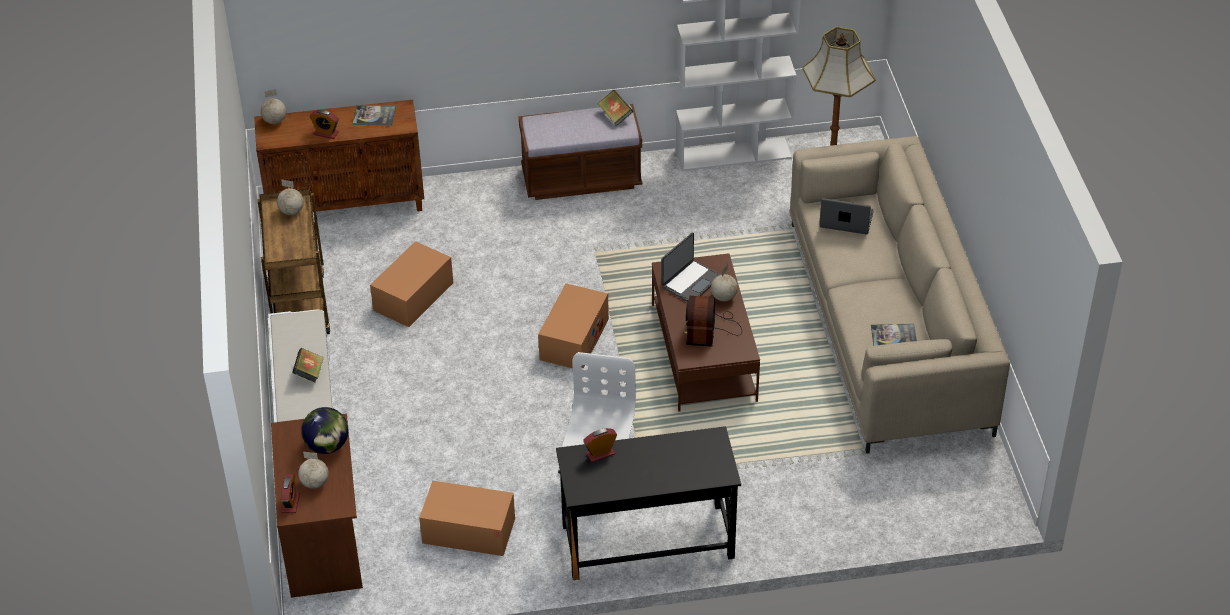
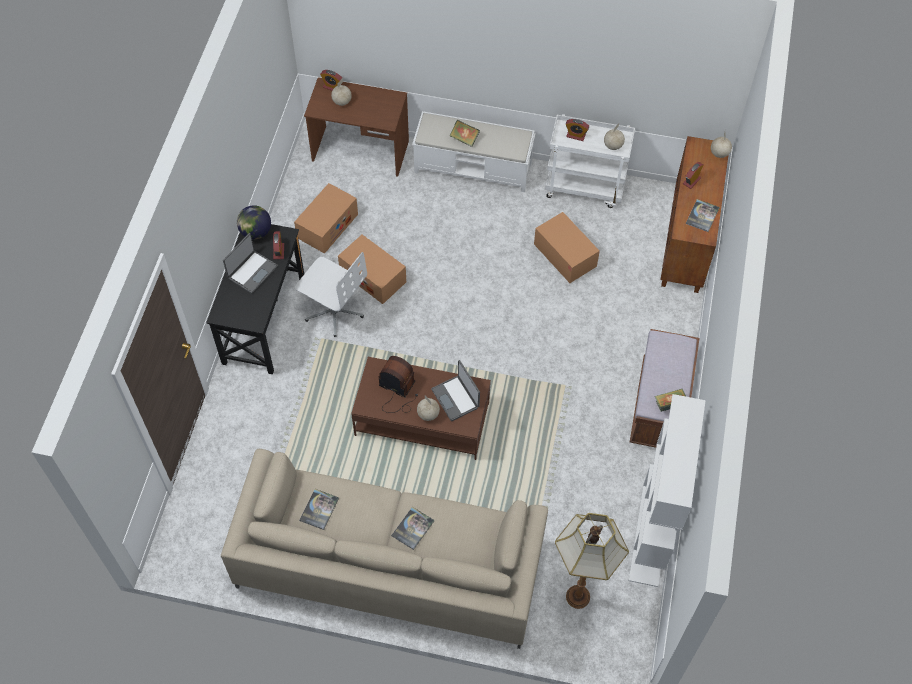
camera: 110 degrees right, 15 degrees up
(287, 245) = (576, 135): none -> alarm clock
(299, 304) = (585, 187): brown cart -> white cart
(327, 446) = (370, 115): globe -> globe (255, 232)
(574, 339) = (475, 340): cardboard box -> cardboard box (373, 276)
(846, 221) = (468, 534): laptop -> laptop (252, 272)
(866, 261) = (412, 528): none -> book

